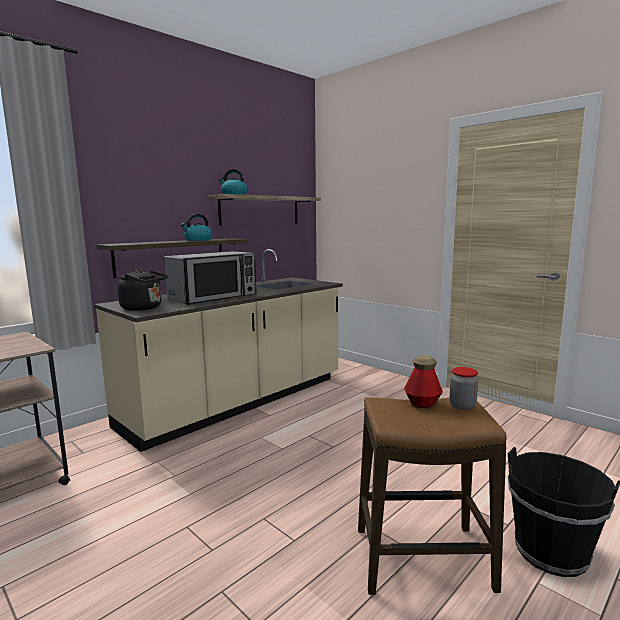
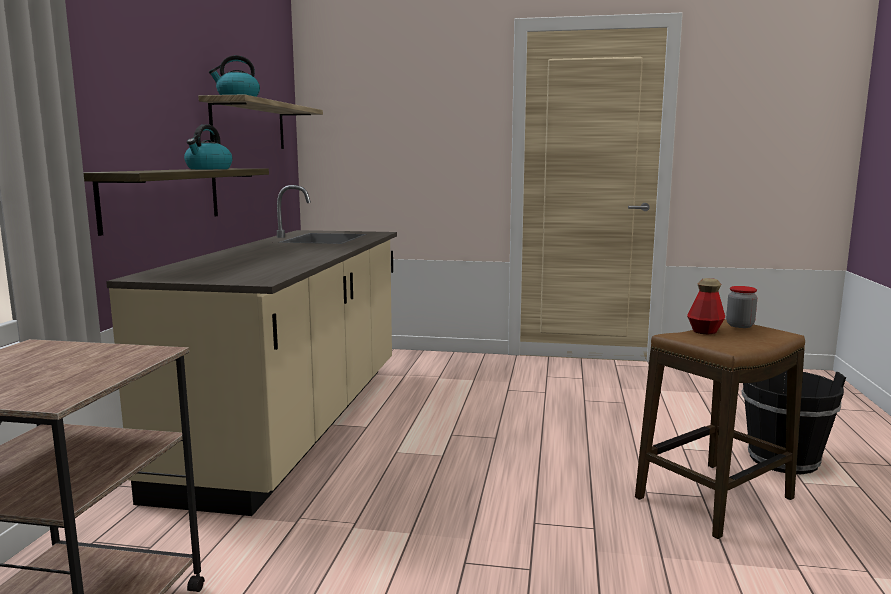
camera: 35 degrees left, 0 degrees up
(144, 308) = (232, 276): black kettle -> none
(214, 298) = (288, 257): microwave -> none

